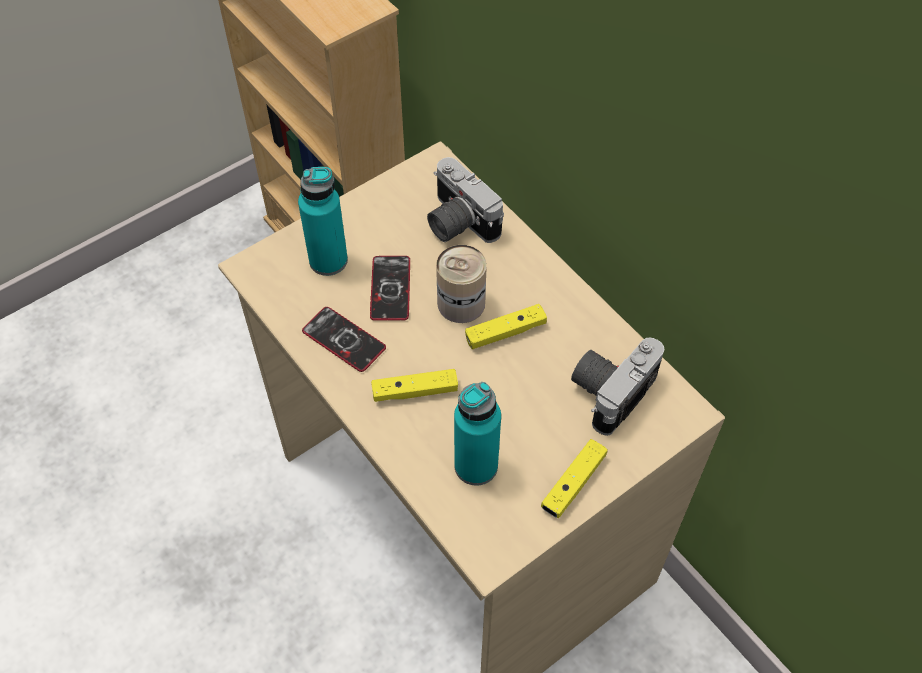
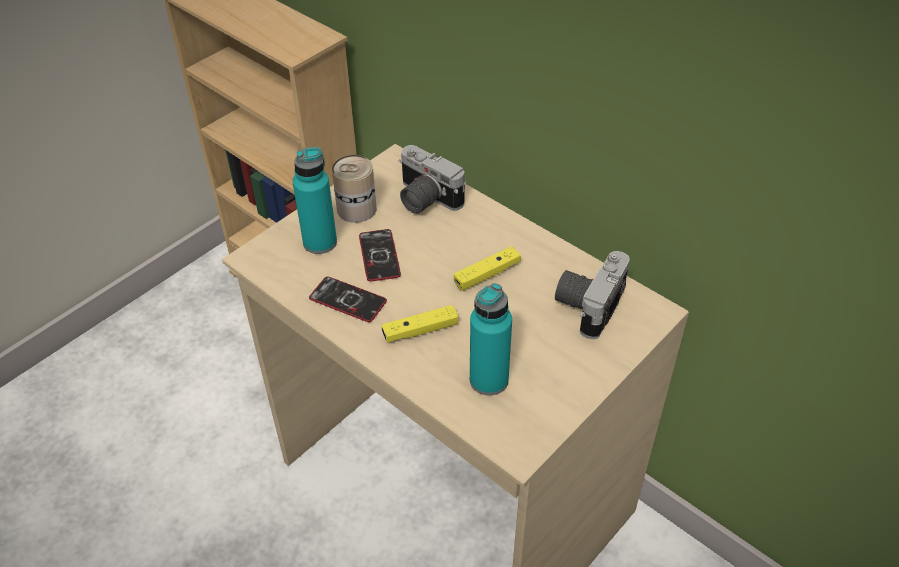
camera: 10 degrees left, 10 degrees down
(461, 303) = (443, 258): can -> can (356, 209)
(573, 483) = (577, 380): yellow game controller -> none

